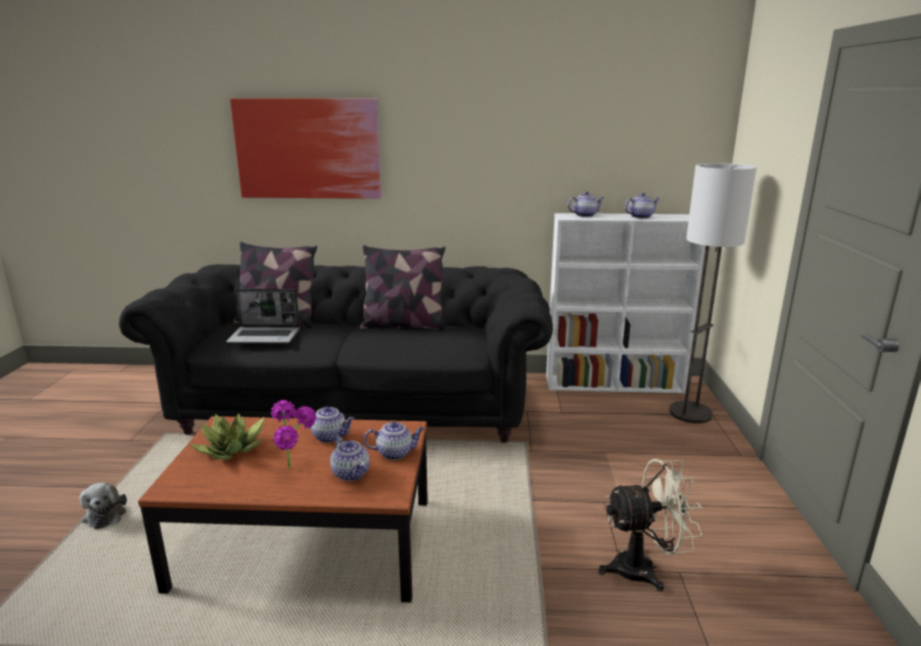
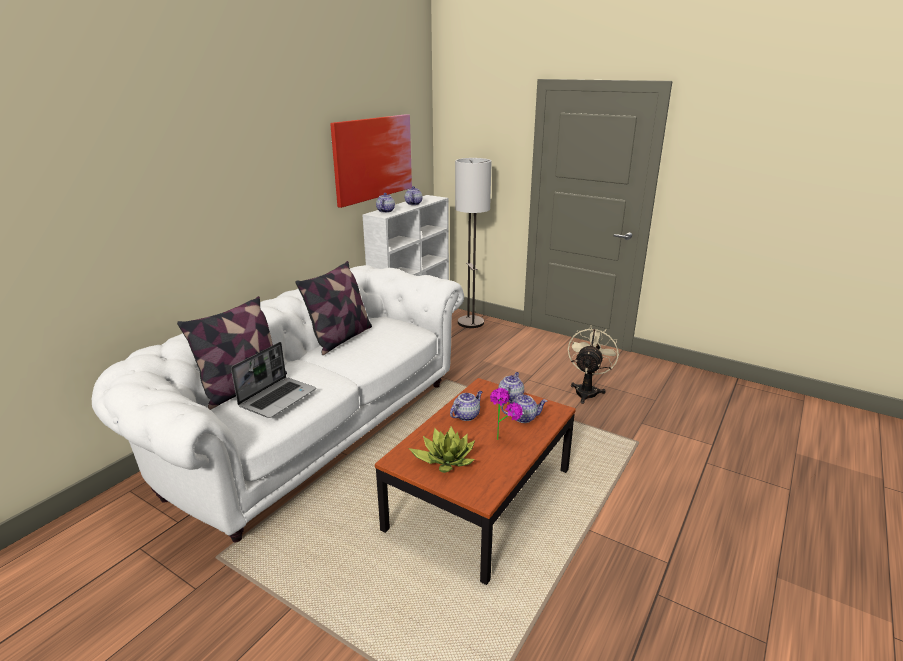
camera: 60 degrees left, 5 degrees up
(105, 515) = (338, 616): plush toy -> none
(308, 149) = (166, 201): picture -> picture (373, 158)
(358, 405) = (311, 429): black sofa -> white sofa

